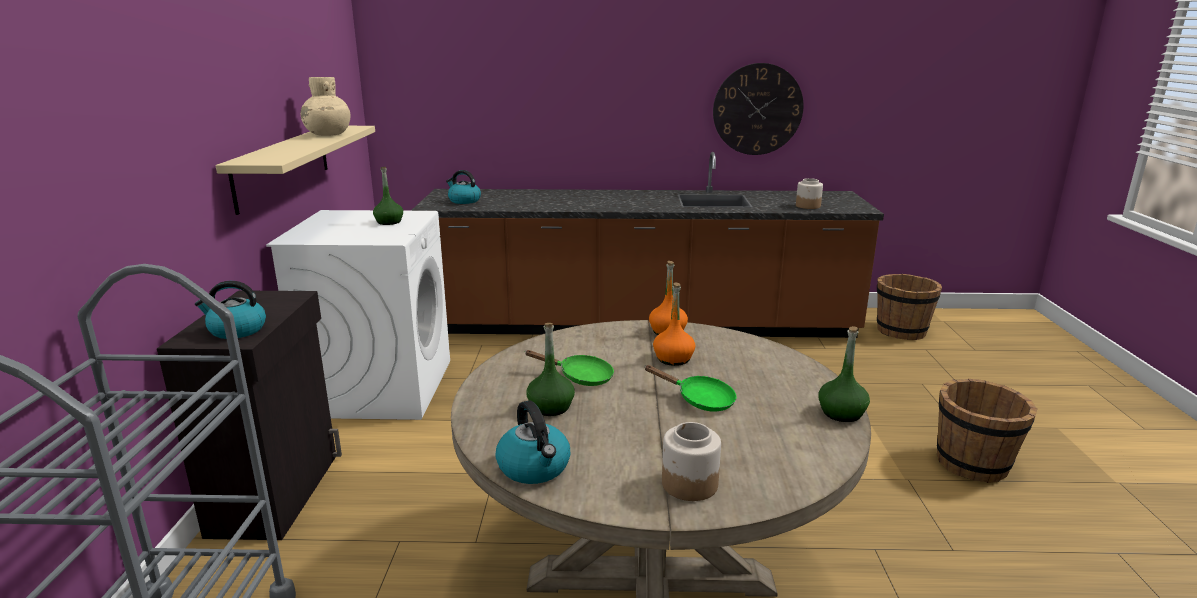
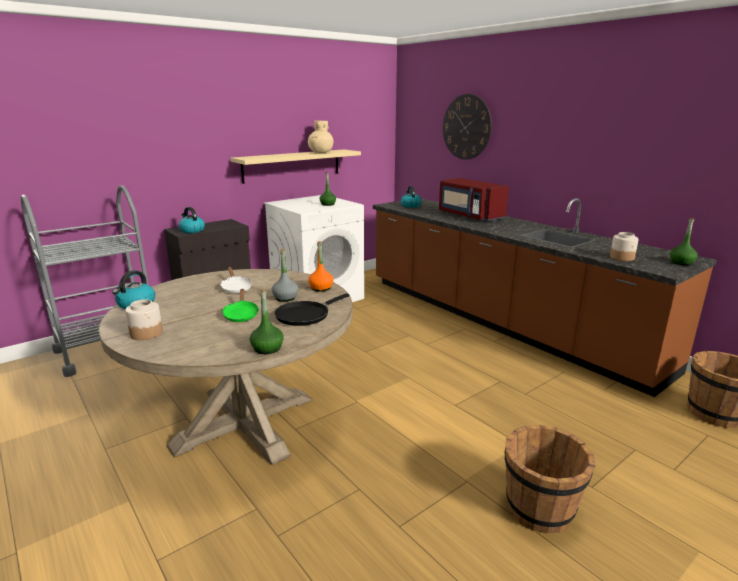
camera: 50 degrees right, 0 degrees up
(550, 407) = (196, 292): green bottle -> green bottle (681, 262)
(571, 198) = (469, 216): none -> red microwave
(580, 377) = (236, 288): green frying pan -> white frying pan
(673, 359) = (285, 298): orange bottle -> grey bottle
(753, 365) = (305, 315): none -> black frying pan
(757, 109) = (632, 167): wall clock -> wall clock (466, 127)

